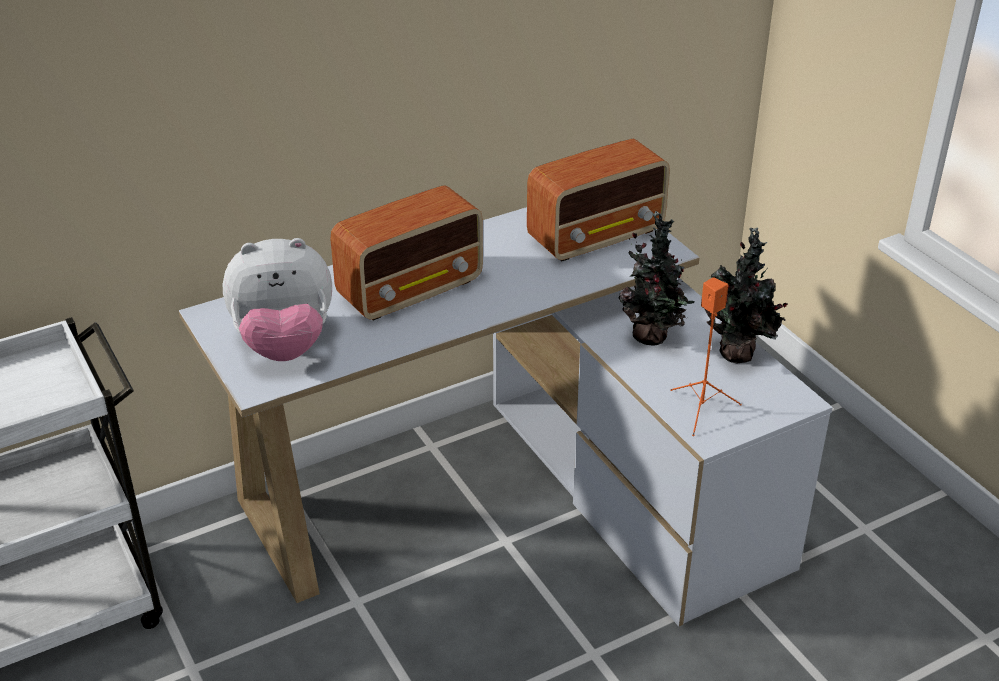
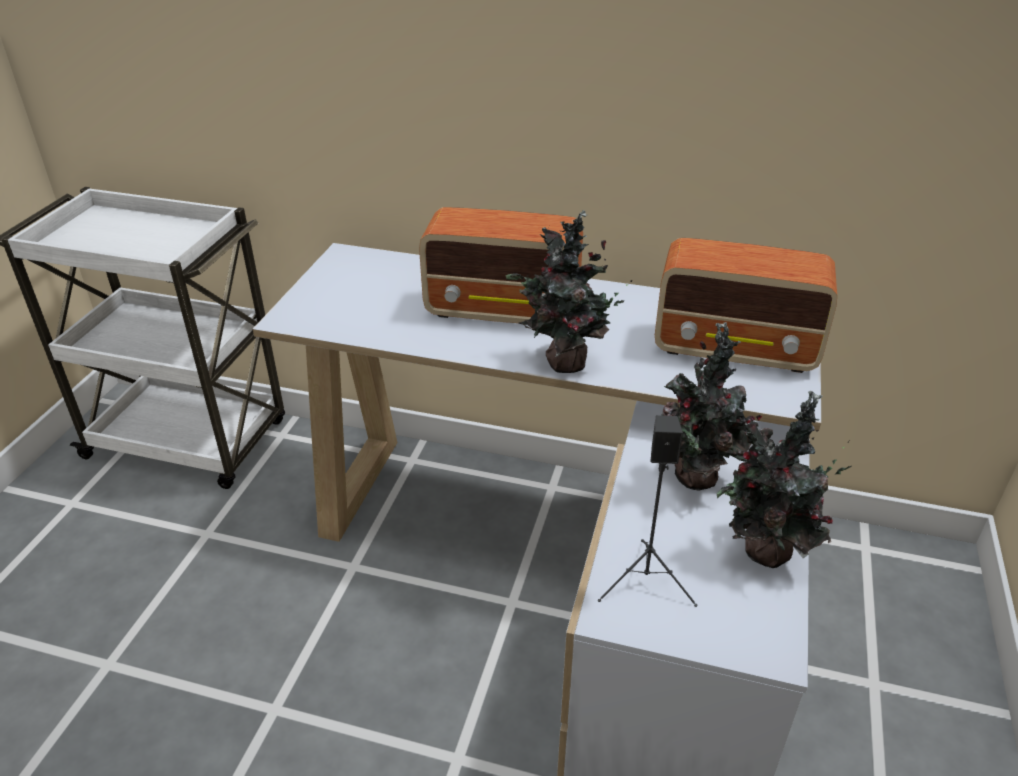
camera: 45 degrees right, 0 degrees up
(284, 345) = (352, 300): plush toy -> none
(509, 304) = (562, 363): none -> potted plant
(702, 409) = (647, 581): orange speaker -> black speaker

